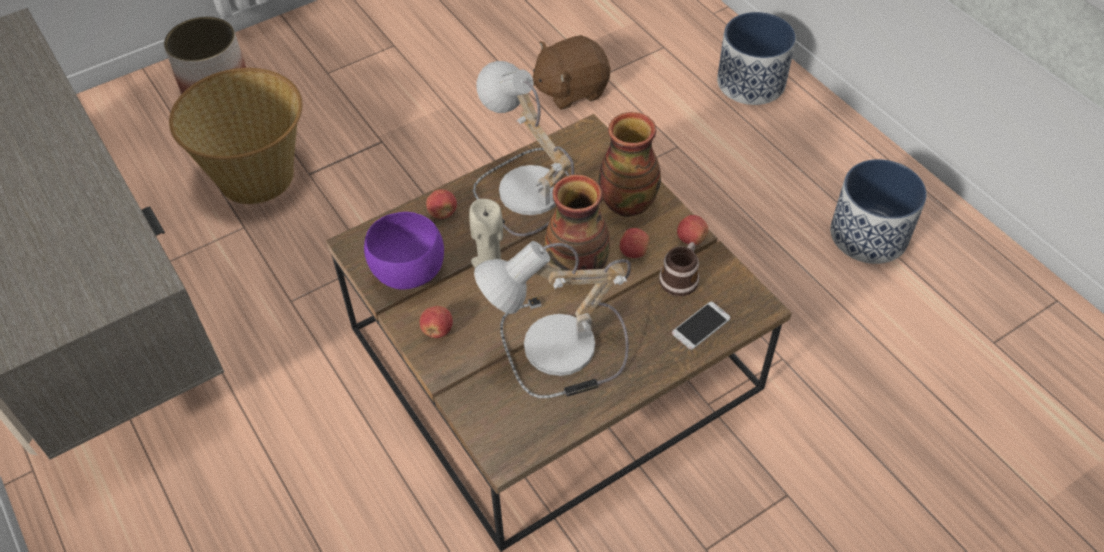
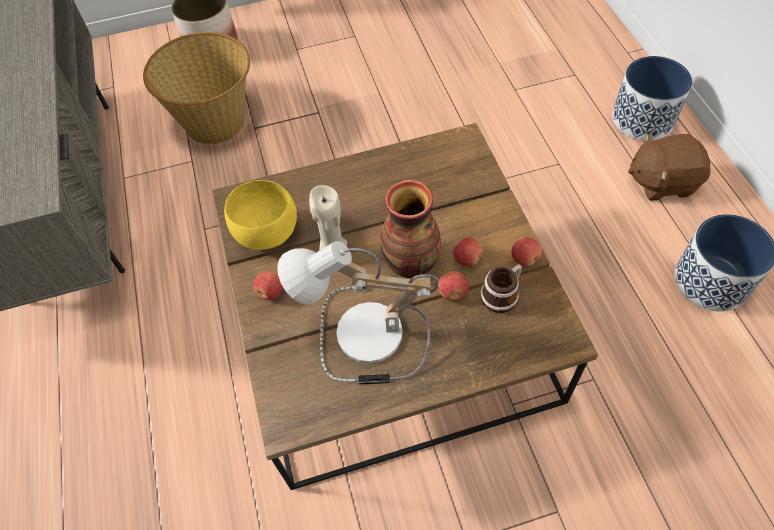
camera: 20 degrees right, 5 degrees up
(407, 272) = (265, 233): purple bowl -> yellow bowl
(442, 213) = (314, 186): apple -> apple (452, 293)
(522, 191) = (389, 181): table lamp -> none
(571, 89) = (483, 97): brown plush toy -> brown plush toy (662, 181)
(627, 202) = (477, 211): vase -> none
(701, 326) = (505, 346): phone -> none

